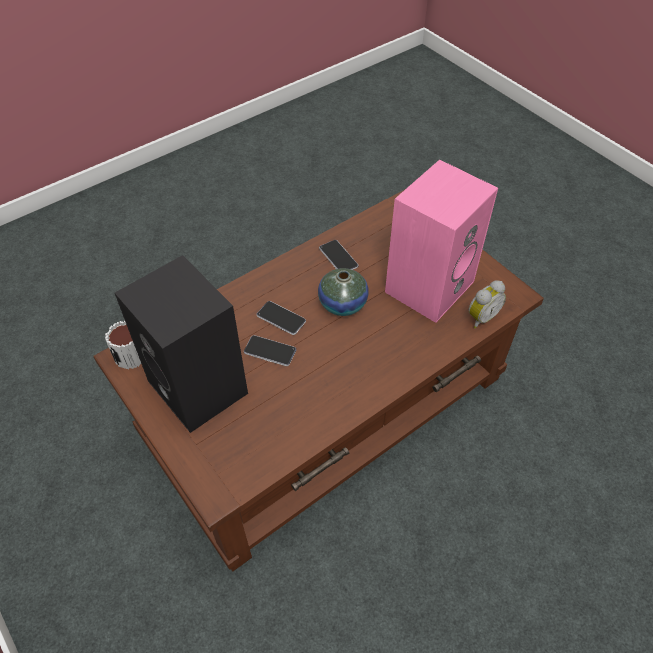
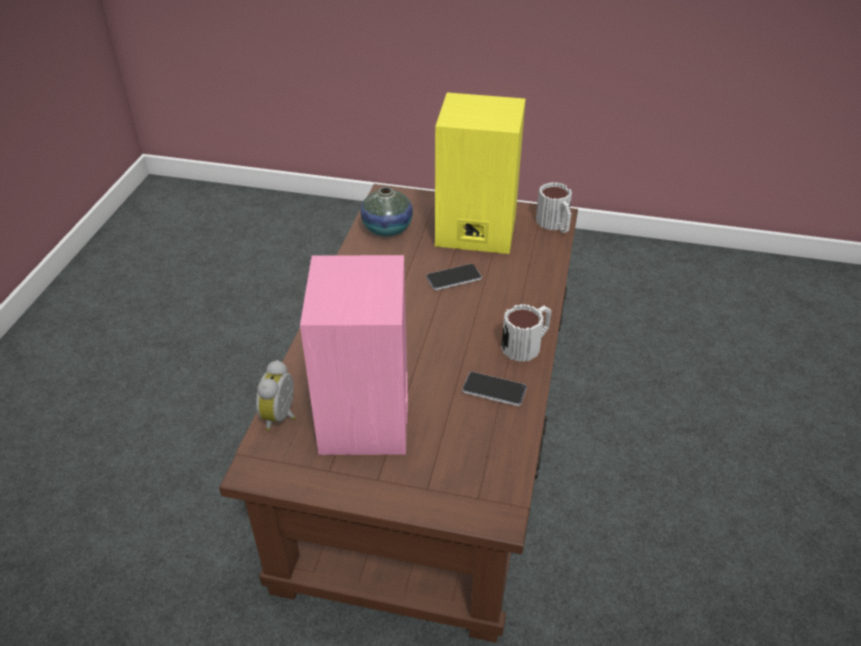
camera: 140 degrees right, 10 degrees down
(200, 387) = (473, 231): black speaker -> yellow speaker
(281, 318) = (476, 304): phone -> none
(285, 271) = (527, 344): none -> mug
(342, 304) = (436, 347): vase -> vase (387, 228)

